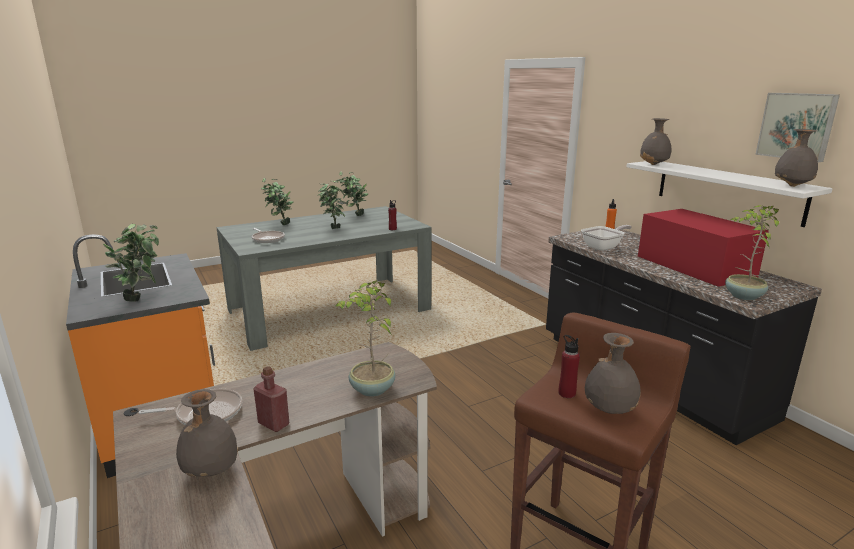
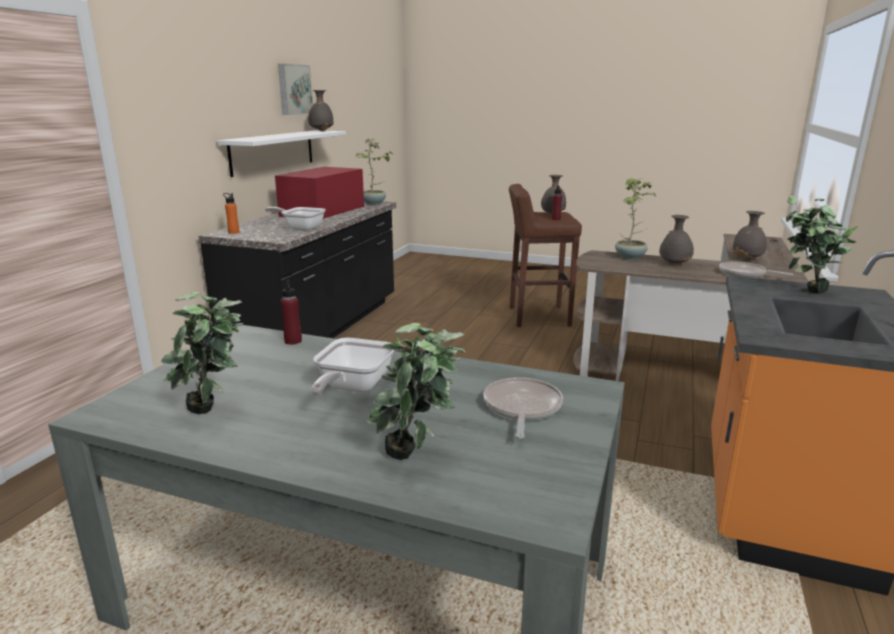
camera: 130 degrees left, 0 degrees up
(273, 424) = (703, 262): red bottle -> none
(333, 228) = (352, 388): potted plant -> frying pan
(654, 165) = (257, 139): grey vase -> grey vase (674, 264)

